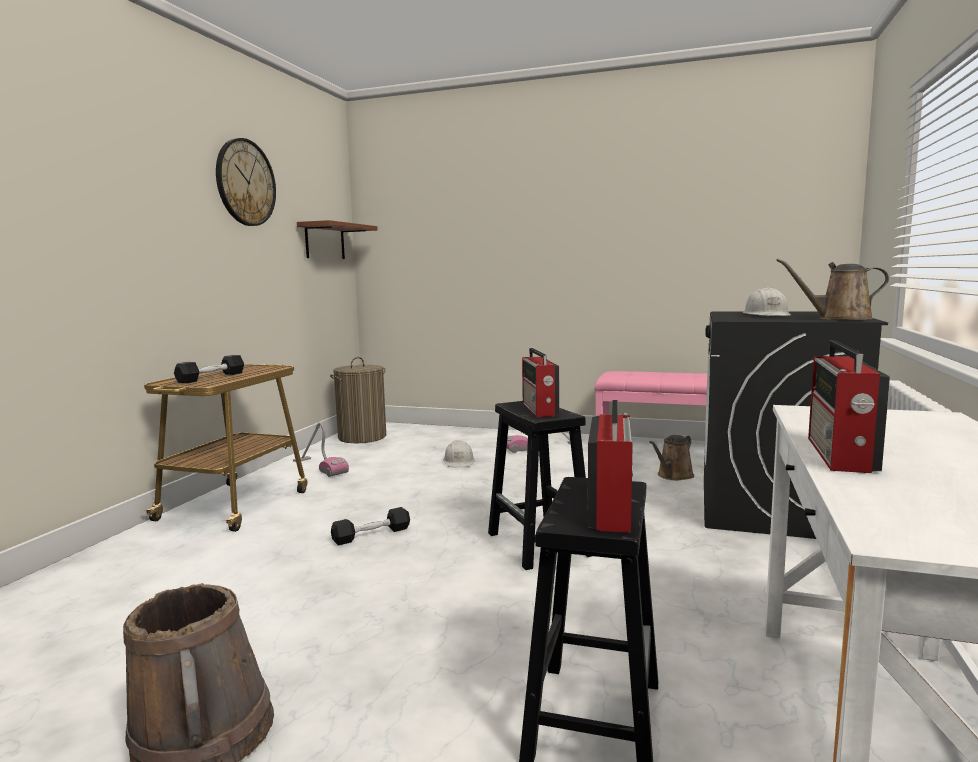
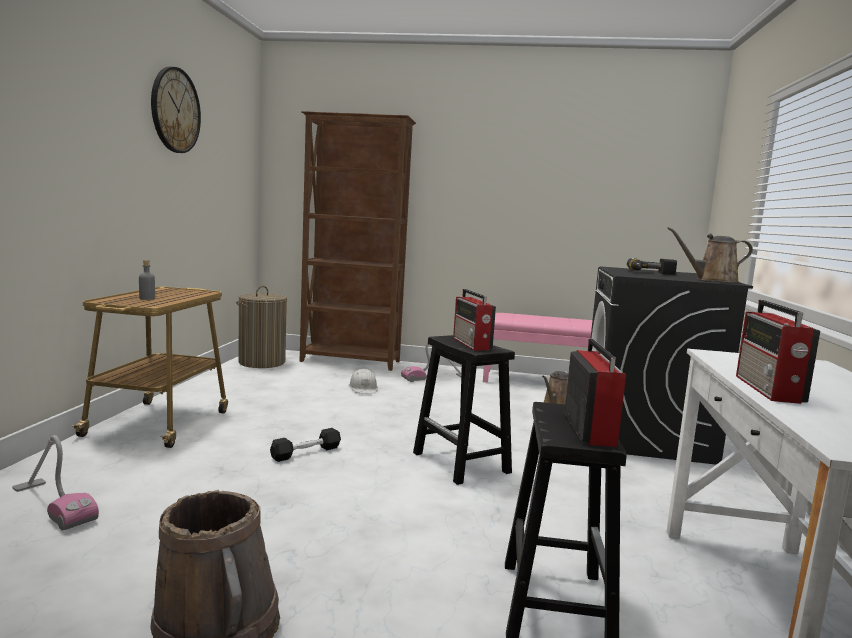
camera: 10 degrees left, 0 degrees up
(211, 377) = (147, 298): black dumbbell -> grey bottle
(319, 467) = (230, 389): vacuum cleaner -> vacuum cleaner (53, 504)
(325, 241) = (236, 173): brown shelf -> none
(456, 433) = (351, 362): none -> brown bookcase
(767, 315) = (651, 273): white hard hat -> power drill

